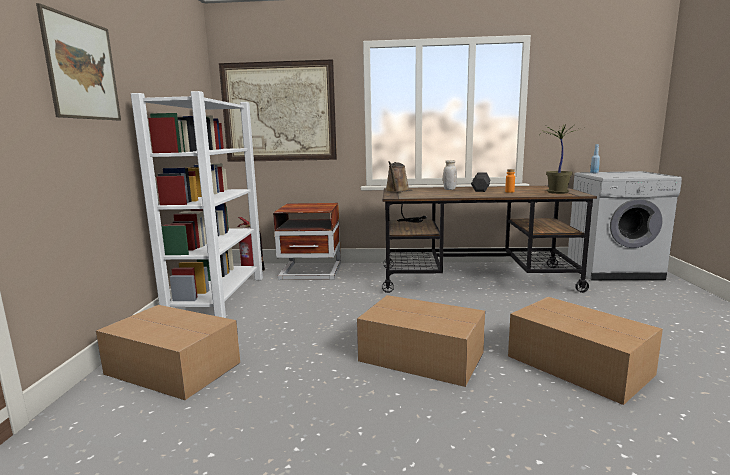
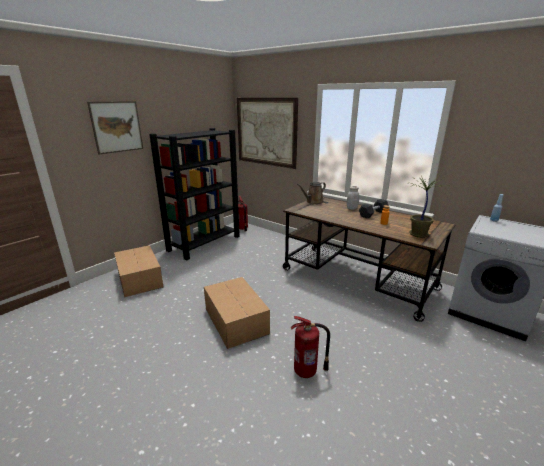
camera: 35 degrees right, 10 degrees up
(218, 297) = (204, 243): white bookcase -> black bookcase
(311, 271) = (269, 239): nightstand -> none
(580, 366) = (307, 371): cardboard box -> fire extinguisher

